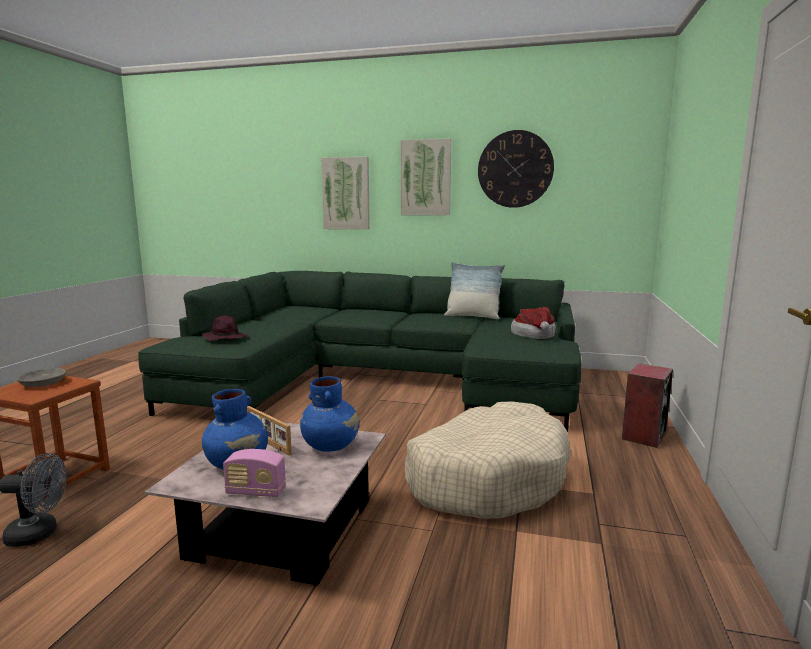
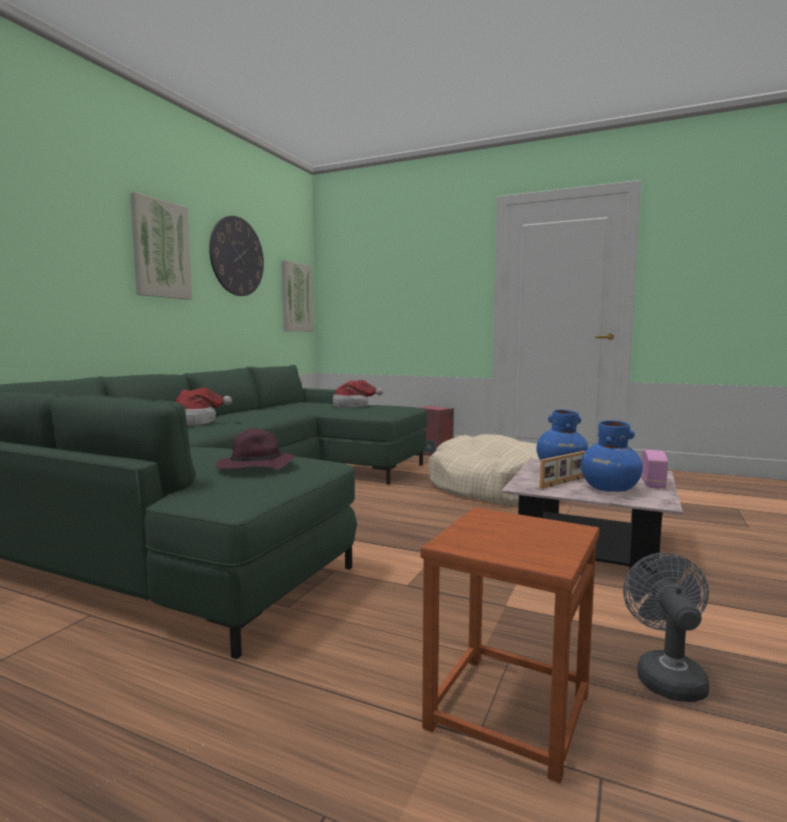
camera: 80 degrees left, 5 degrees down
(43, 383) = (493, 537): grey bowl -> none
(346, 193) = (53, 252): picture -> picture (296, 297)
(378, 312) = (196, 422): none -> hat
(472, 317) = (263, 409): pillow -> none

